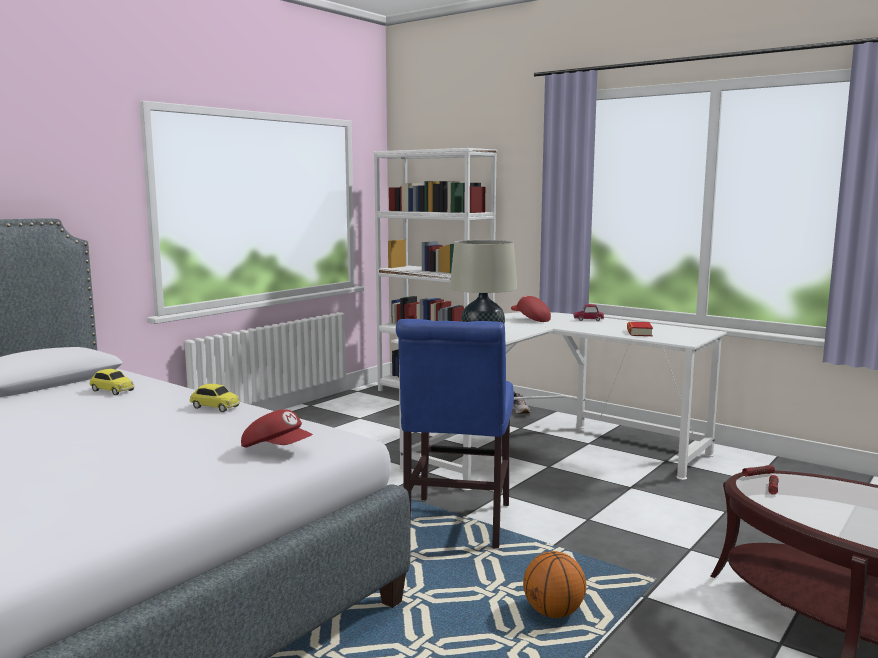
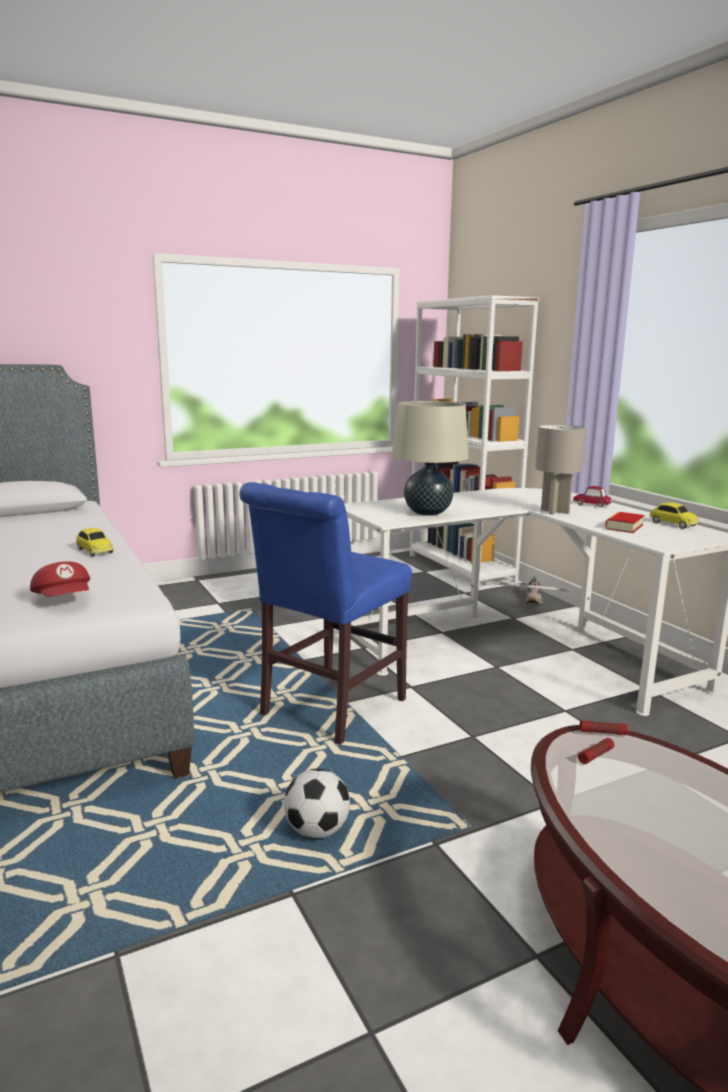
camera: 25 degrees right, 5 degrees up
(112, 390) = (51, 524): toy car -> toy car (672, 524)
(530, 319) = (523, 497): red cap -> none
(553, 613) = (317, 831): basketball -> football
(573, 327) = (554, 511): none -> grey table lamp

